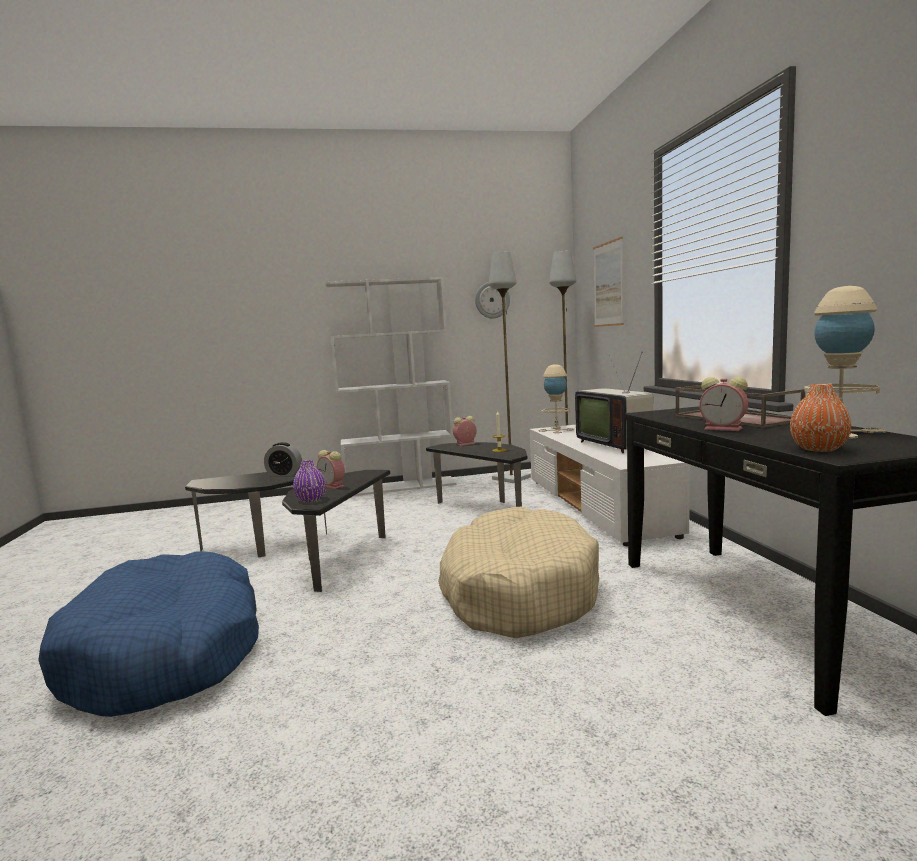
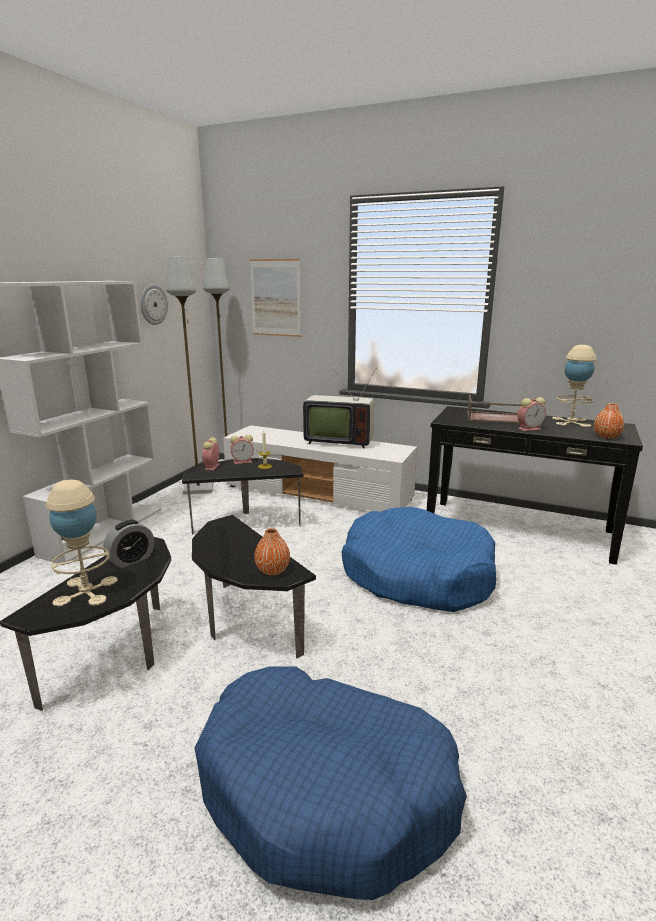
camera: 55 degrees left, 10 degrees up
(311, 500) = (272, 570): purple vase -> orange vase
(333, 486) = (243, 550): alarm clock -> alarm clock (243, 461)
(518, 591) = (417, 574): beige dog bed -> blue dog bed
(556, 430) = (252, 435): beige table lamp -> beige table lamp (86, 591)

